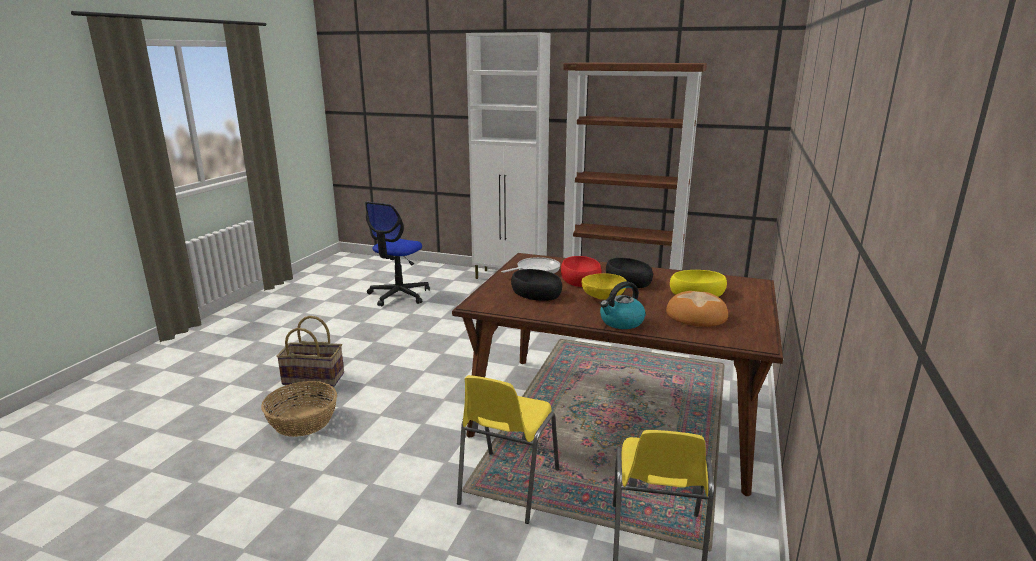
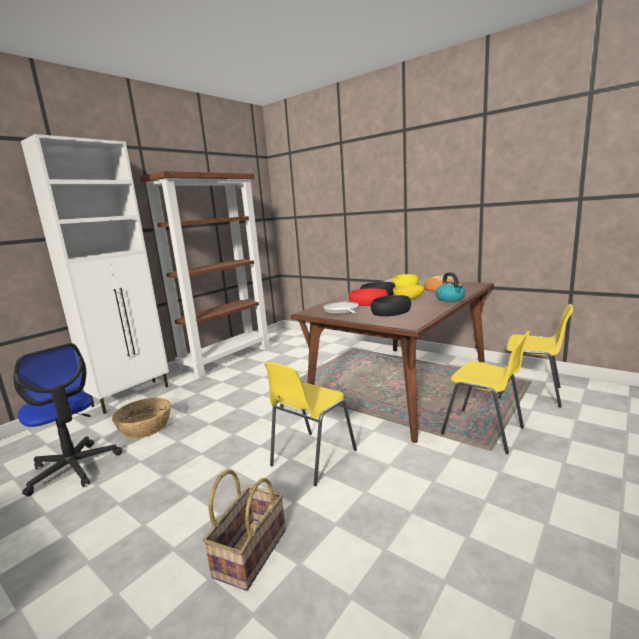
camera: 70 degrees left, 5 degrees down
(302, 421) = (359, 560): basket -> basket (145, 428)
(426, 381) = (311, 458): none -> yellow chair

